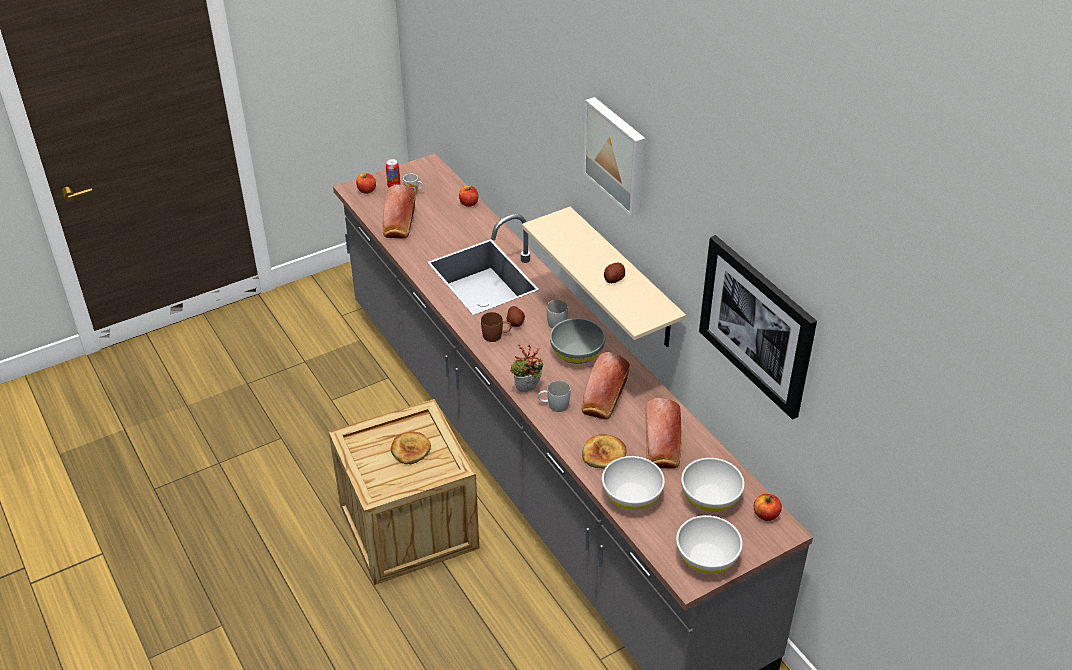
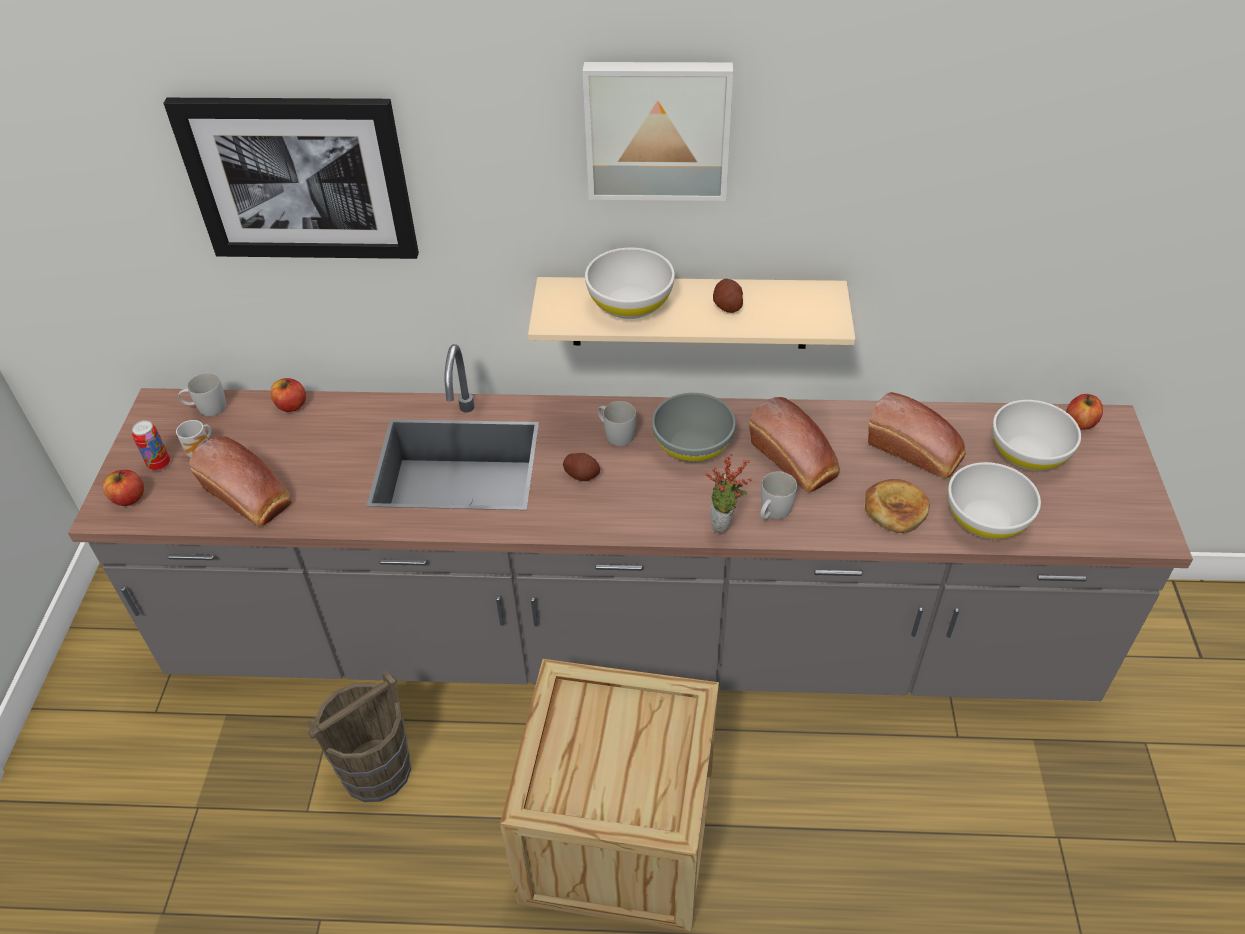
camera: 55 degrees left, 5 degrees up
(372, 411) = (375, 770): none -> brown bucket
(410, 449) = (615, 735): bread -> none
(441, 179) = (206, 408): none -> white mug
(496, 336) = (591, 506): brown mug -> none
(707, 558) = (1125, 503): white bowl -> white bowl (630, 303)
(757, 325) = (1015, 206): picture -> picture (299, 178)

